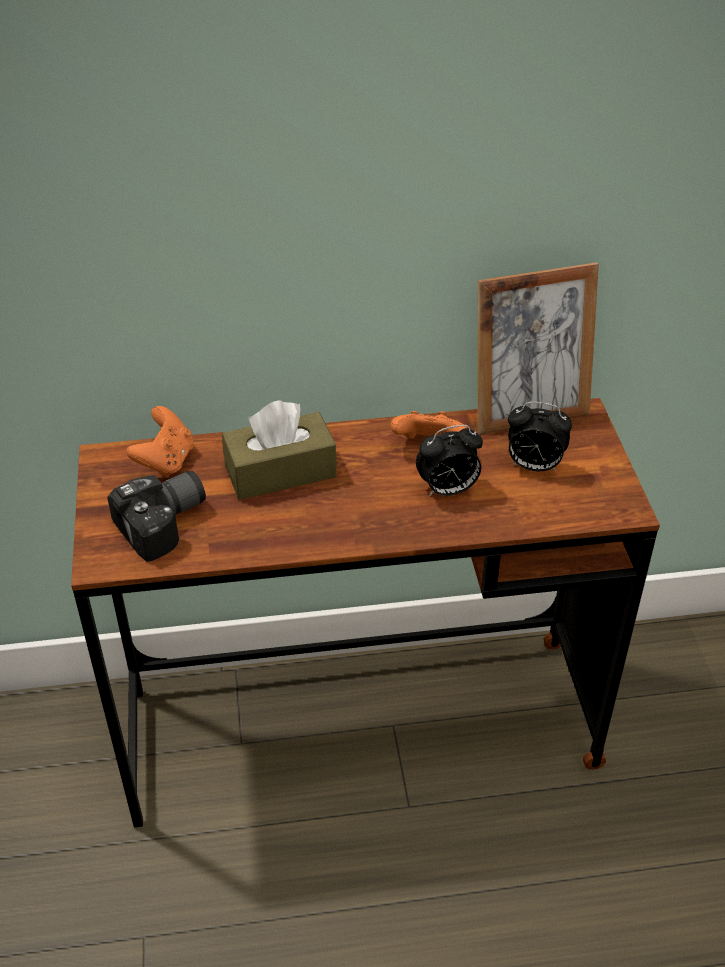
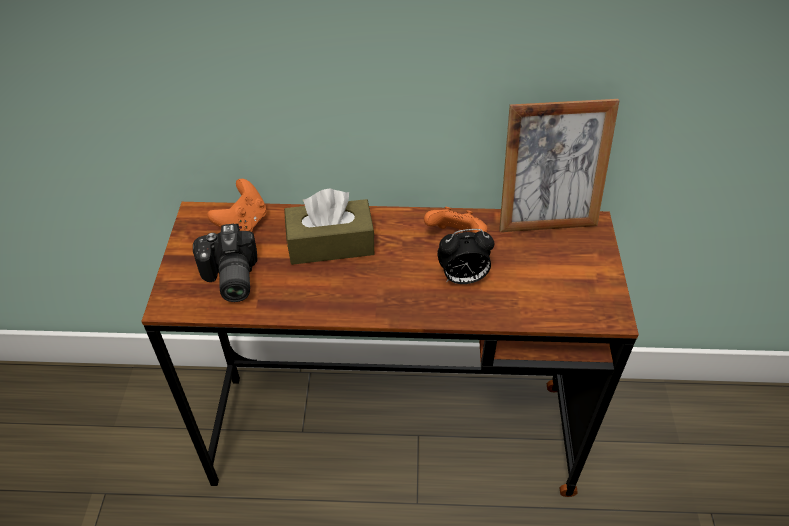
camera: 10 degrees right, 5 degrees up
(166, 525) = (228, 278): camera -> camera turned 105 degrees clockwise
(533, 466) = (540, 266): alarm clock -> none

